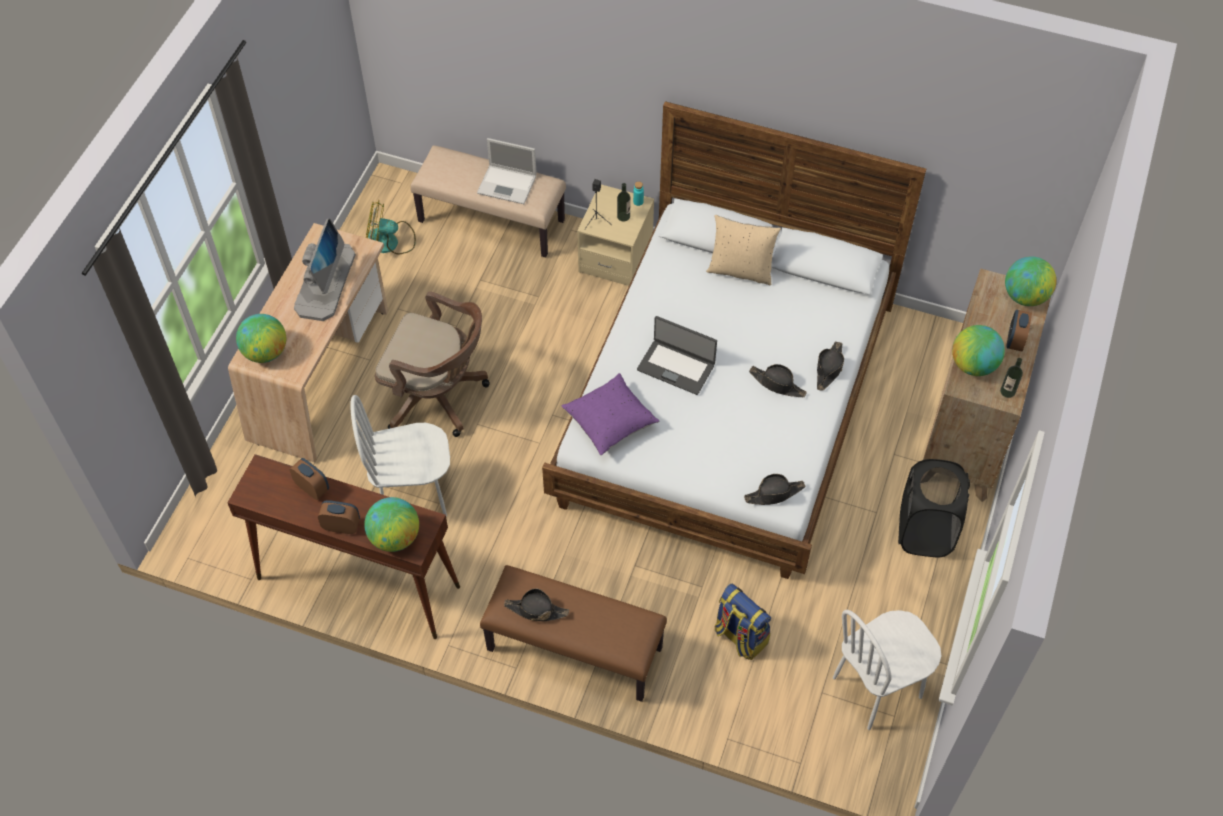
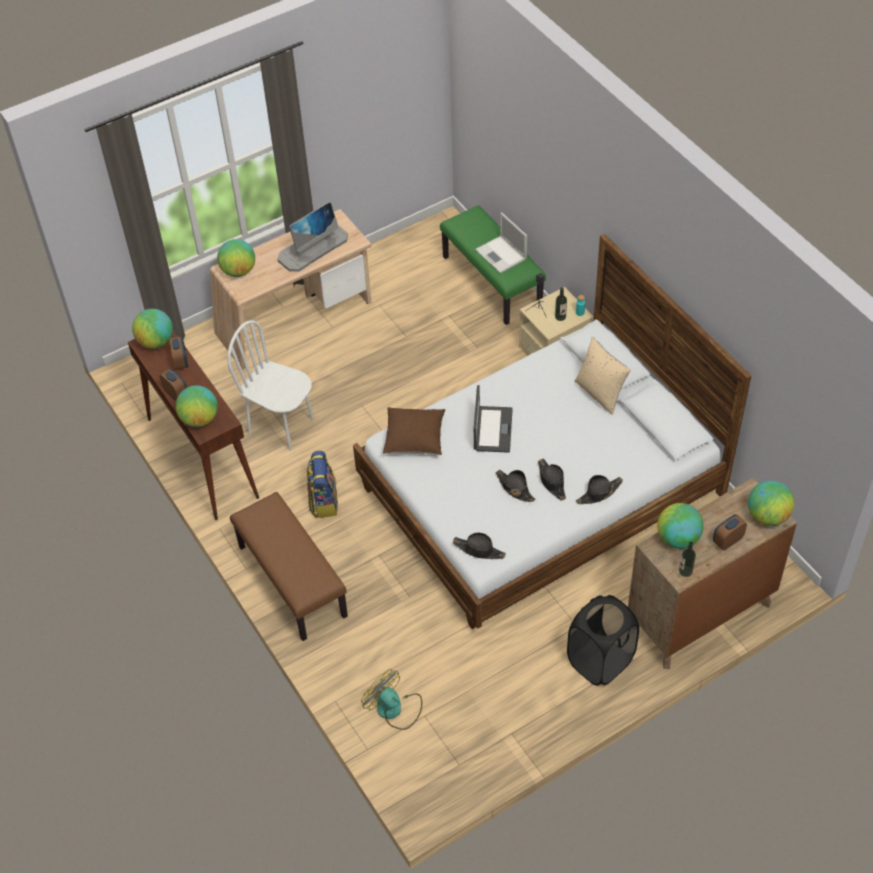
camera: 40 degrees right, 5 degrees down
(261, 483) = (156, 342): none -> globe
(390, 241) = (413, 260): fan -> fan (394, 709)
(438, 397) = (353, 374): brown office chair -> none
(492, 220) = (492, 282): beige bench -> green bench
(536, 610) = (266, 528): black hat -> black hat (514, 488)
(610, 422) = (414, 439): purple pillow -> brown pillow
(676, 366) = (492, 429): laptop -> laptop turned 150 degrees counterclockwise
(740, 636) = (404, 644): backpack -> backpack (323, 501)
(877, 688) = (465, 739): white chair -> none

